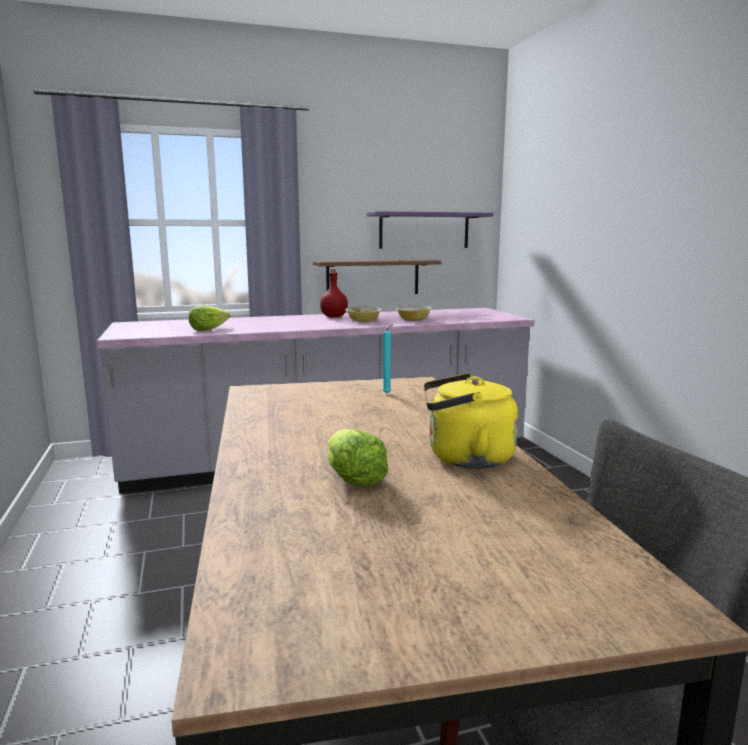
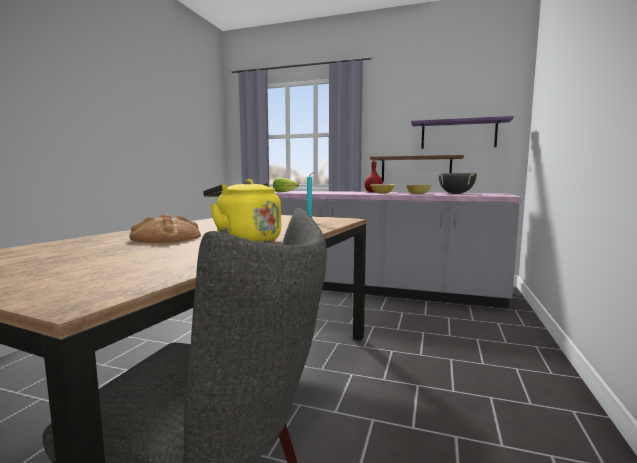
camera: 35 degrees right, 5 degrees down
(352, 477) = (166, 238): lettuce -> bread
(450, 316) = (456, 194): none -> black cooking pot

